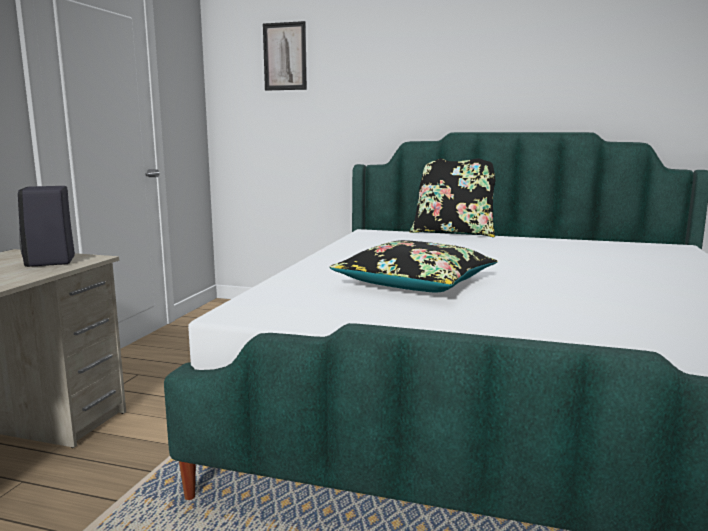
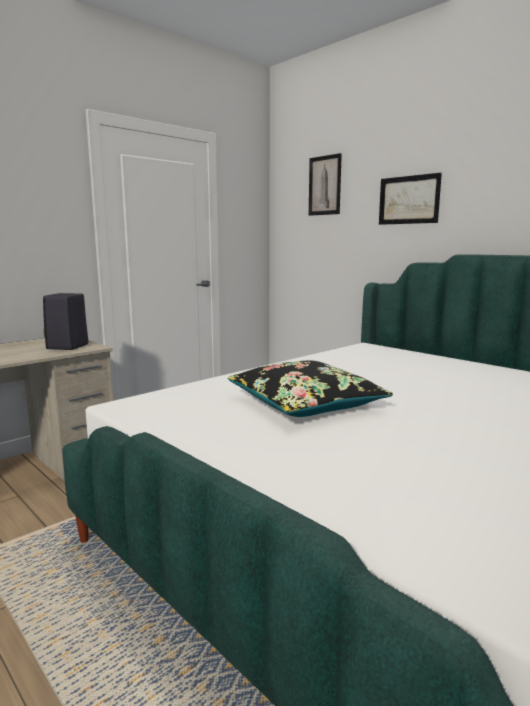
camera: 30 degrees right, 0 degrees up
(390, 77) = (408, 200): none -> picture
(453, 233) = (448, 356): black pillow -> none

